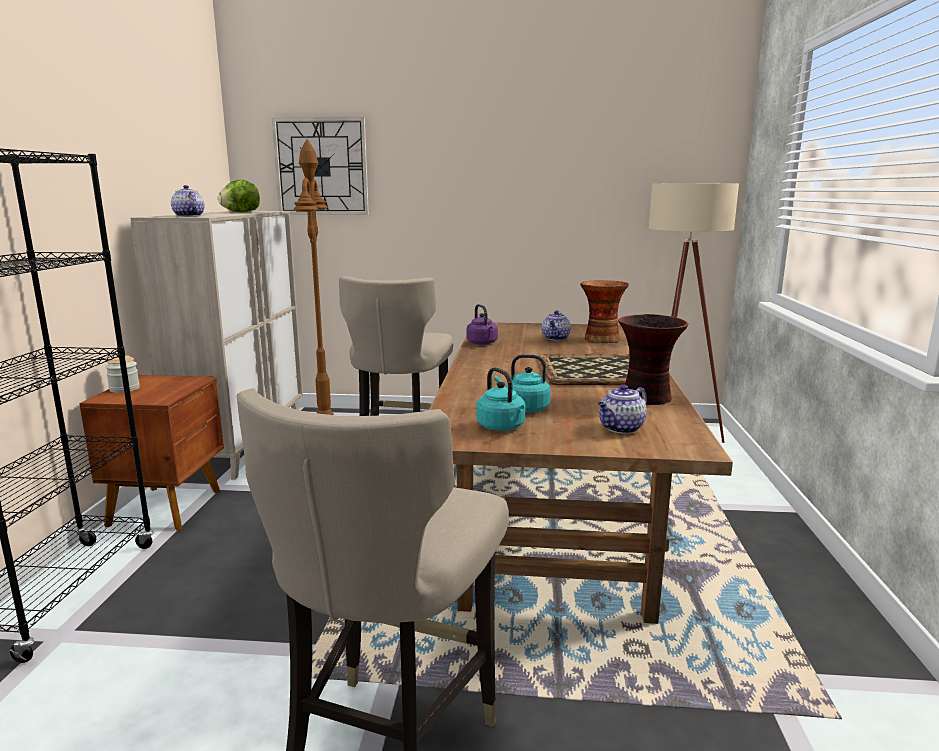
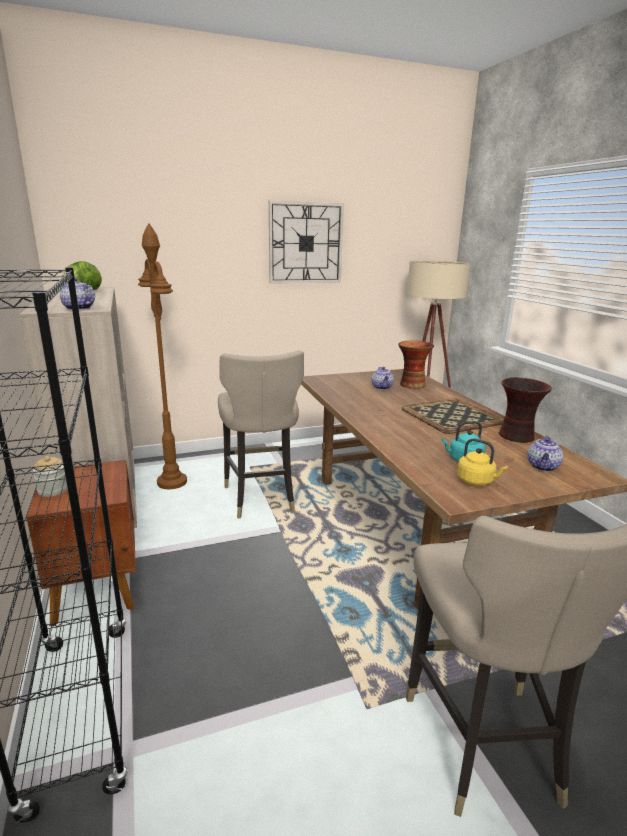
camera: 25 degrees left, 5 degrees up
(321, 167) = (136, 243): wall clock -> wall clock (305, 243)
(482, 343) = (340, 399): purple kettle -> none
(502, 427) = (477, 481): turquoise kettle -> yellow kettle

